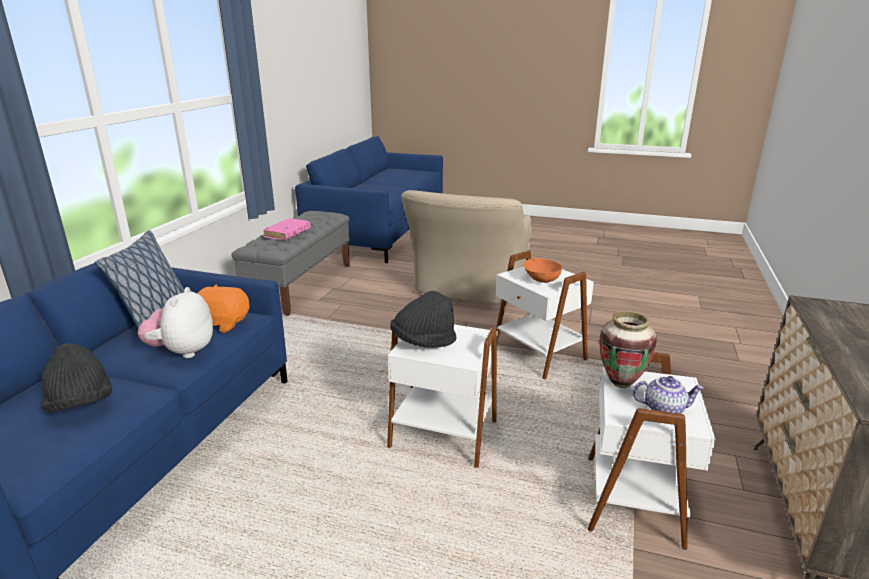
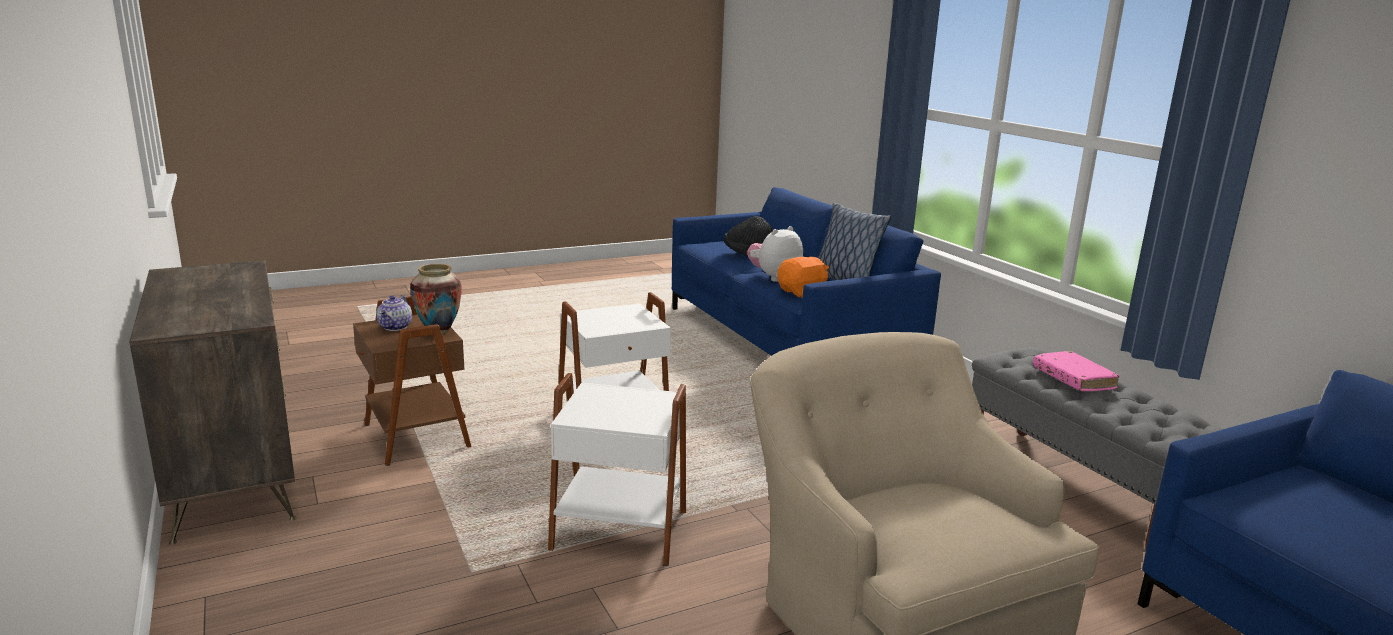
camera: 135 degrees right, 5 degrees down
(183, 351) = (774, 277): plush toy -> plush toy turned 90 degrees counterclockwise
(423, 342) = (630, 315): black hat -> none
(541, 280) = (620, 401): orange bowl -> none
(636, 500) = (414, 436): white side table -> brown side table
(664, 409) = (396, 327): teapot -> teapot turned 45 degrees counterclockwise

